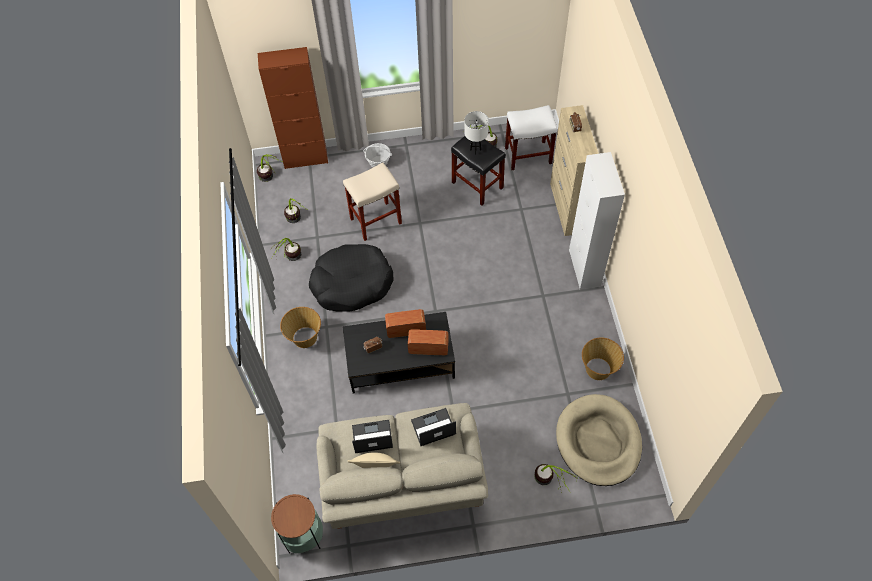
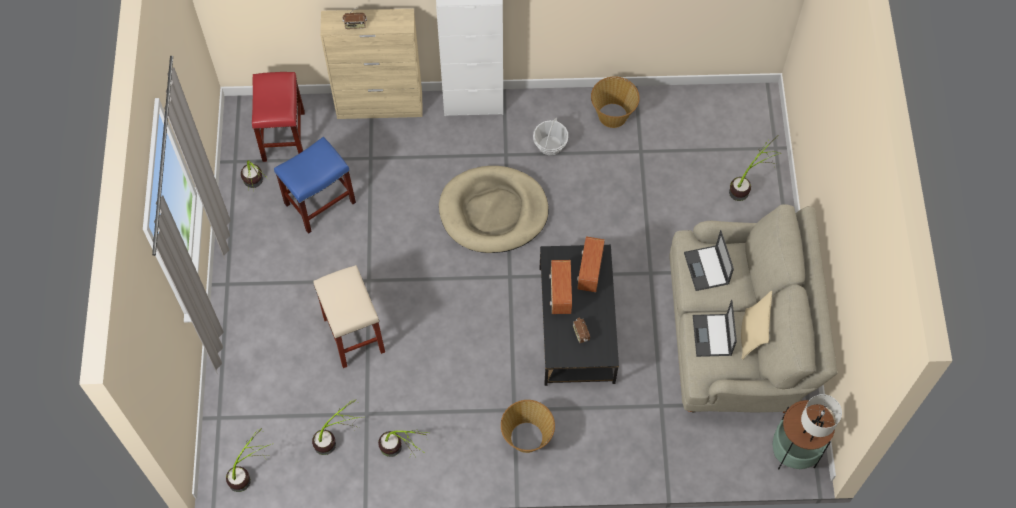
camera: 85 degrees left, 5 degrees up
(305, 158) = (219, 422): brown cabinet -> none
(351, 283) = (452, 373): black dog bed -> none
(378, 162) = (251, 323): basket -> basket (550, 145)
(475, 150) = (312, 169): white table lamp -> white table lamp (811, 433)
(478, 185) = (320, 202): black stool -> blue stool
(527, 156) = (284, 137): white stool -> red stool
(598, 441) = (702, 132): beige dog bed -> beige dog bed (493, 212)

